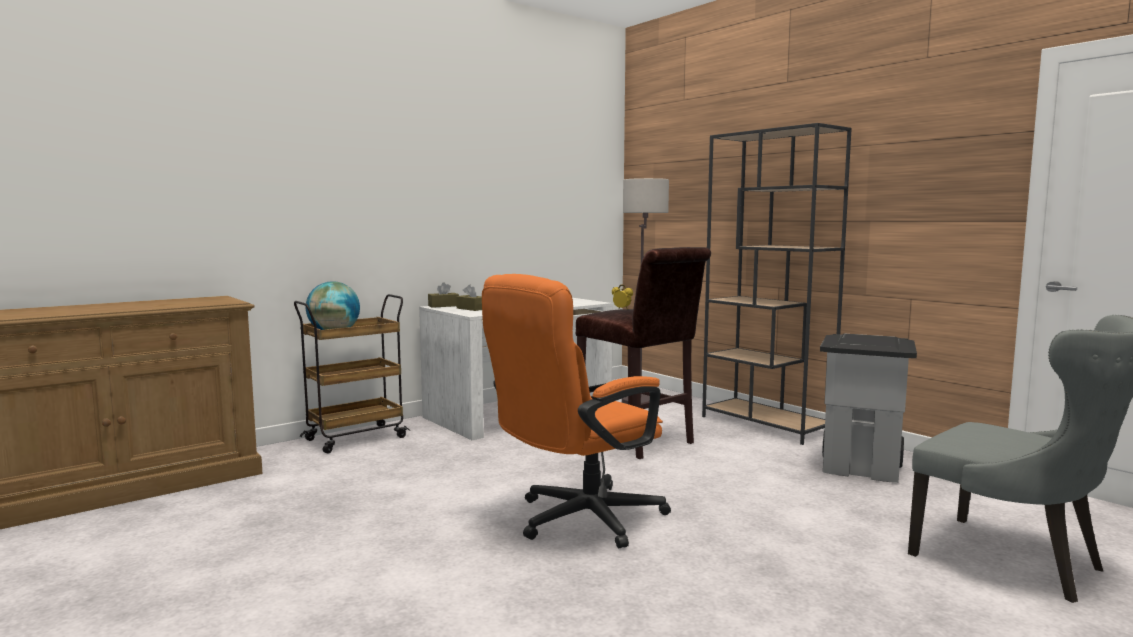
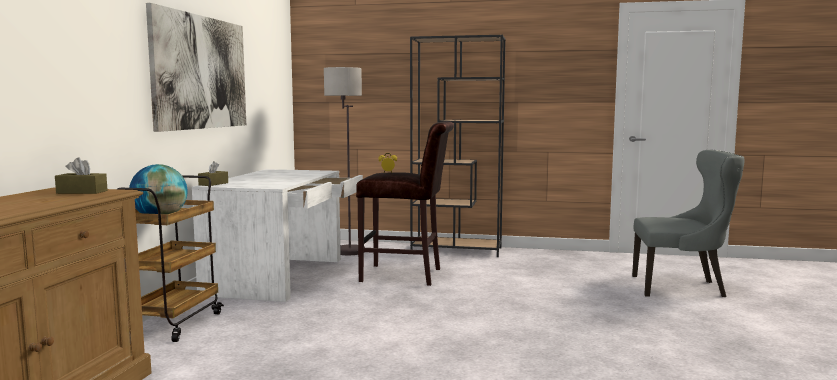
camera: 40 degrees left, 0 degrees up
(447, 191) = (200, 72): none -> picture
(471, 309) = (251, 184): brown tissue box -> brown tissue box (82, 192)
(577, 521) = (476, 328): orange office chair -> none
(862, 468) = (549, 262): grey trash can -> none

